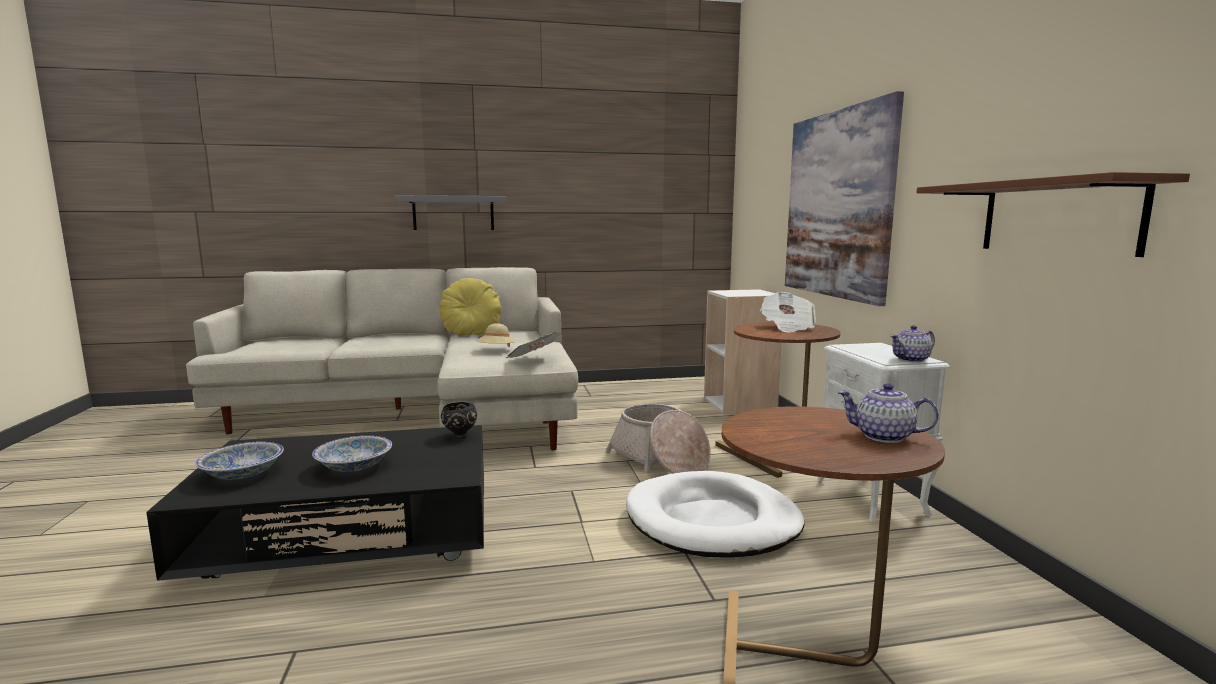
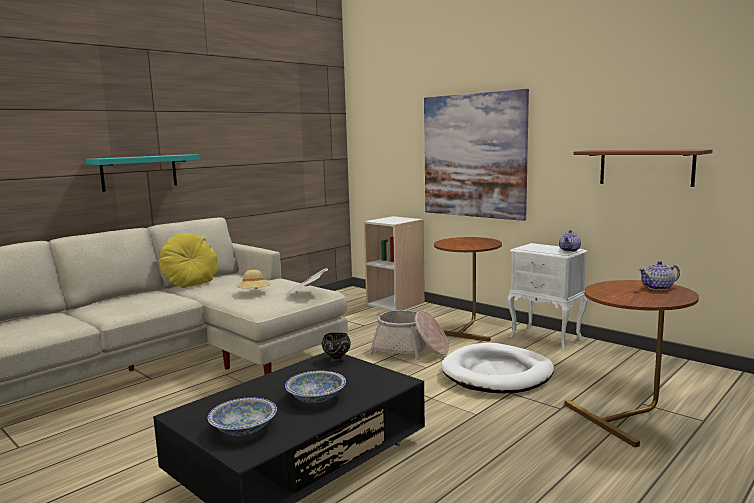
camera: 35 degrees left, 0 degrees up
(453, 213) = (139, 172): grey shelf -> turquoise shelf
(787, 327) = (464, 241): newspaper -> none

